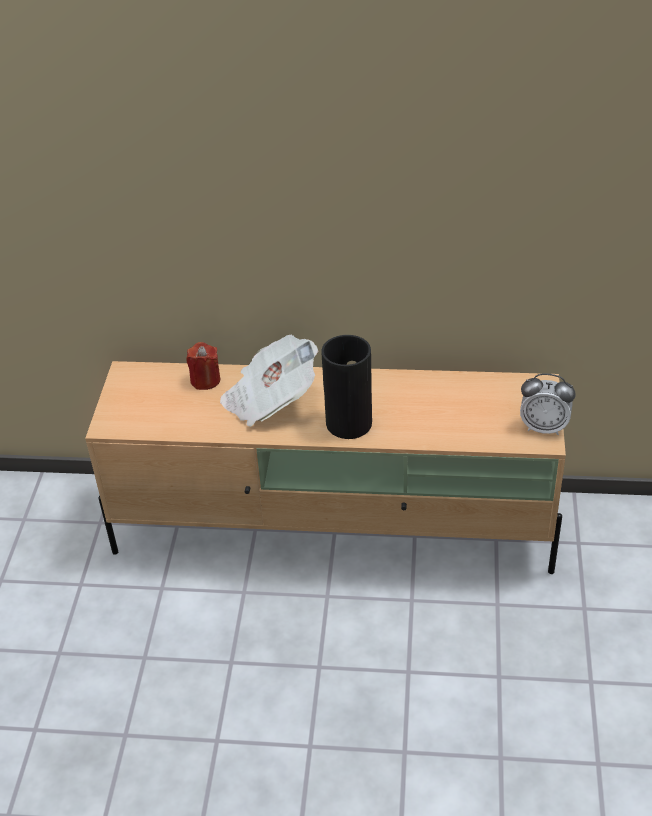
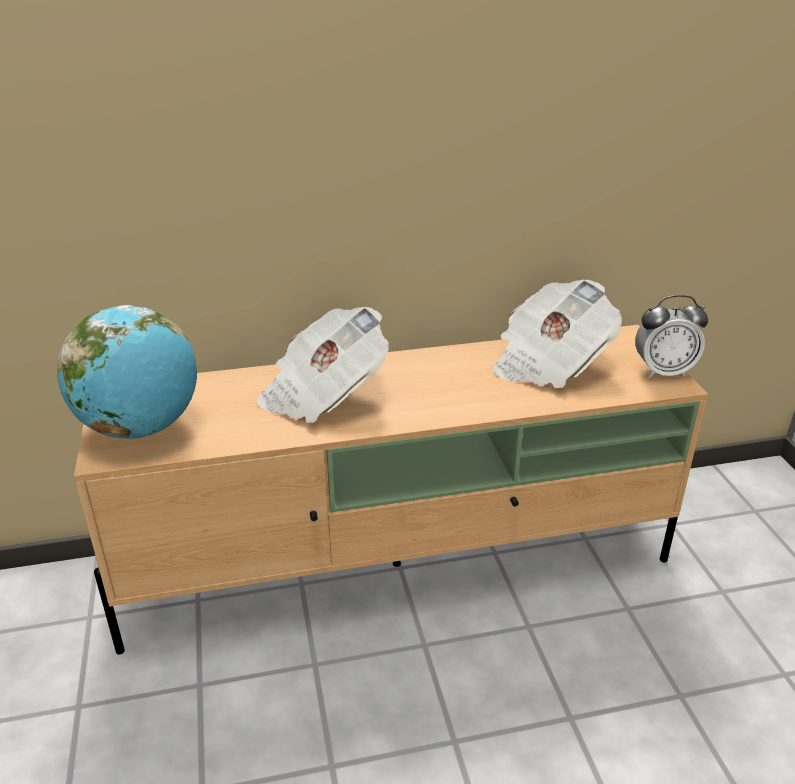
camera: 20 degrees left, 10 degrees down
(136, 407) = (141, 428): none -> globe
(205, 380) = (227, 386): red candle -> none
(348, 422) = (434, 401): vase -> none
(457, 401) = (549, 362): none -> newspaper

